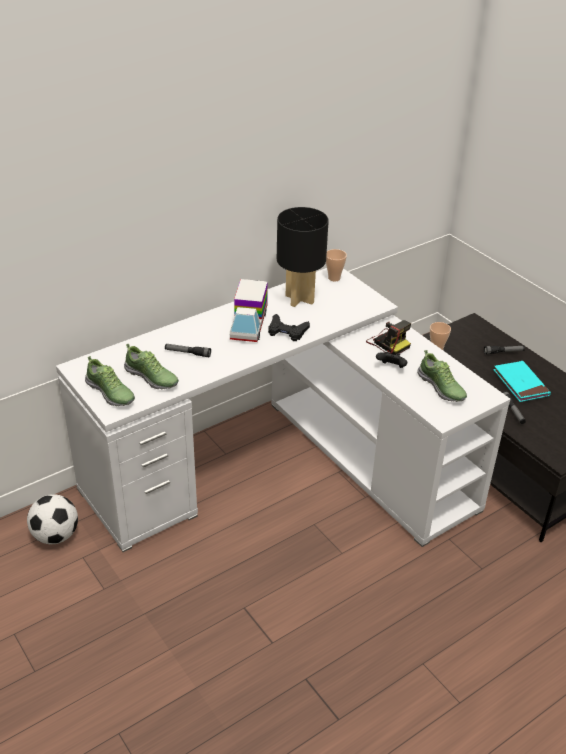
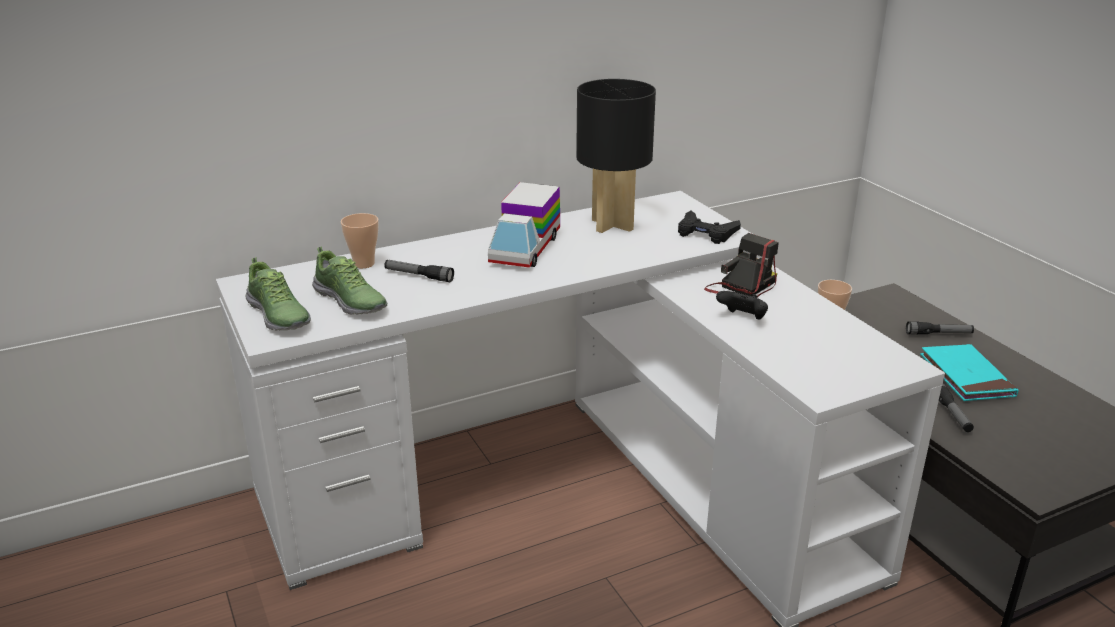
camera: 10 degrees right, 10 degrees down
(55, 536) = (198, 555): football -> none
(287, 331) = (581, 259): black game controller -> black game controller (706, 233)
(334, 278) = (671, 205): cup -> cup (364, 264)
(388, 343) = (742, 288): camera -> camera turned 105 degrees counterclockwise
(441, 388) = (823, 350): shoe -> none

